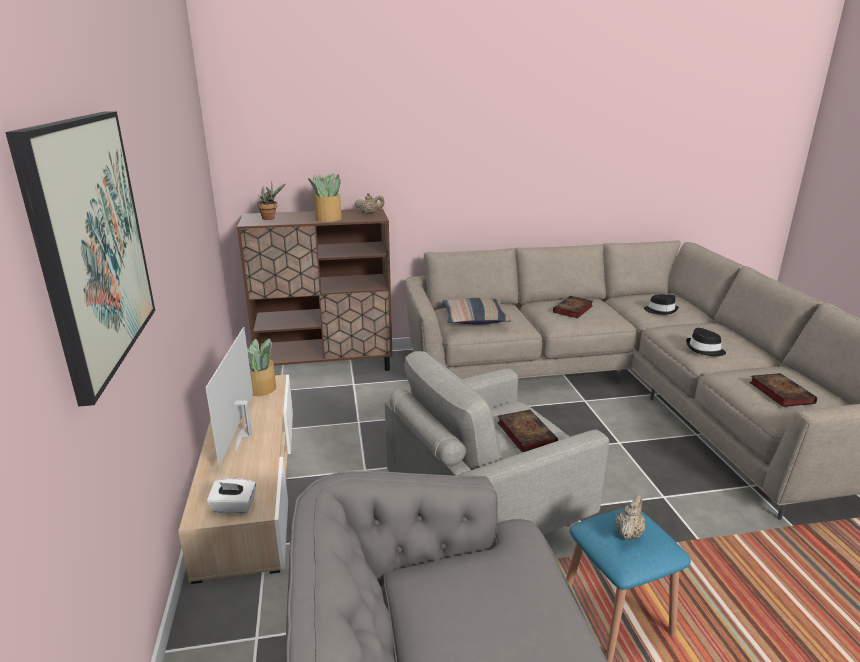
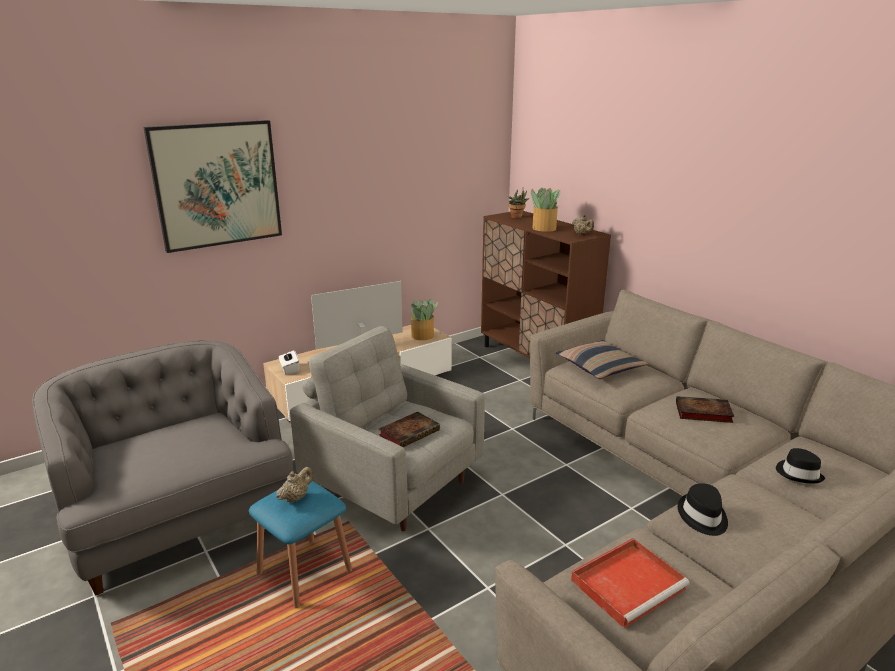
camera: 65 degrees right, 0 degrees up
(628, 533) = (296, 498): beige teapot -> beige teapot turned 60 degrees counterclockwise
(779, 392) = (629, 583): book -> red tray

